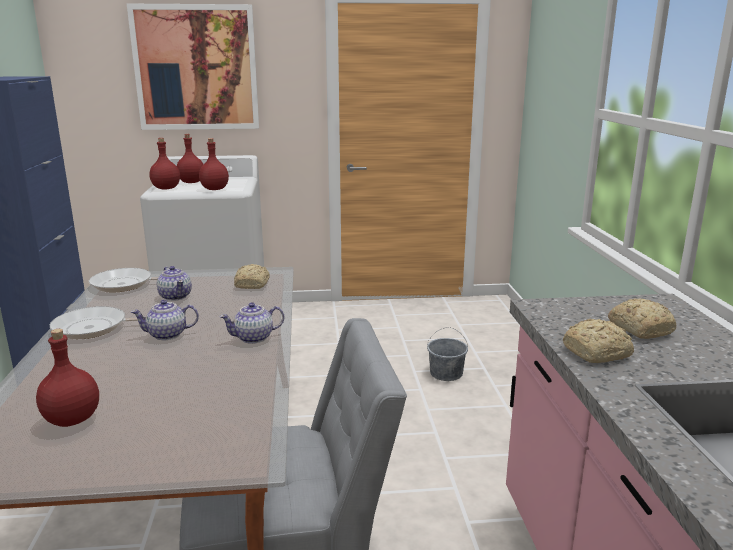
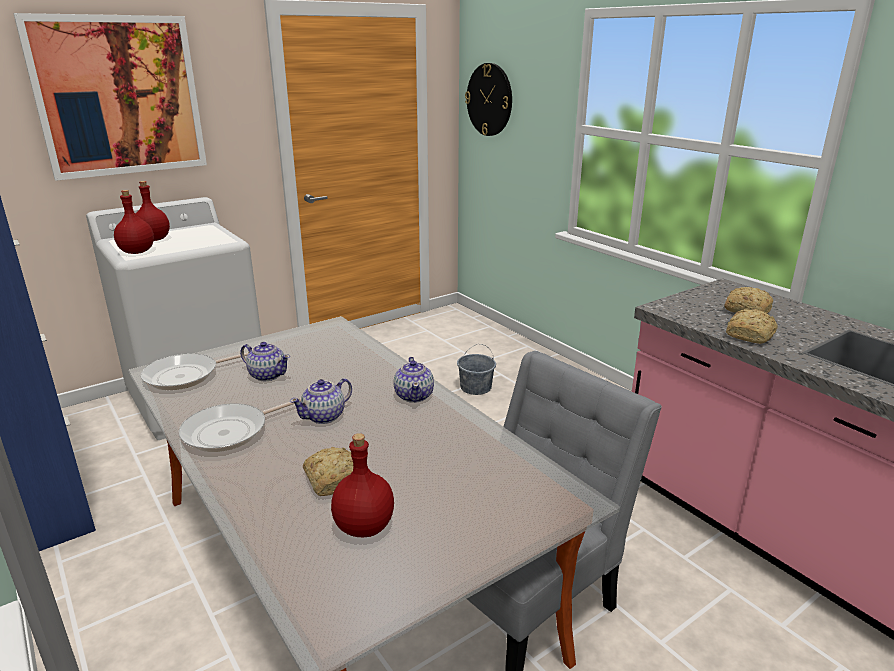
camera: 30 degrees left, 5 degrees up
(214, 189) = (200, 244): red bottle -> none
(253, 284) = (330, 343): bread -> bread (333, 479)
(254, 338) = (414, 395): teapot -> teapot turned 45 degrees counterclockwise
(542, 84) = (489, 100): none -> wall clock

